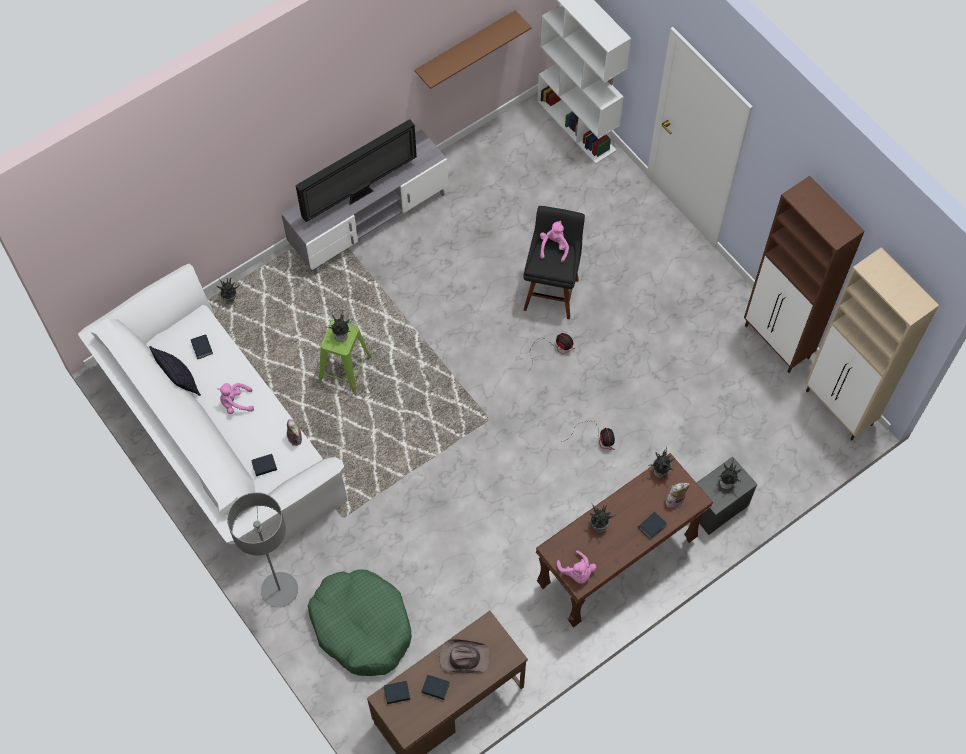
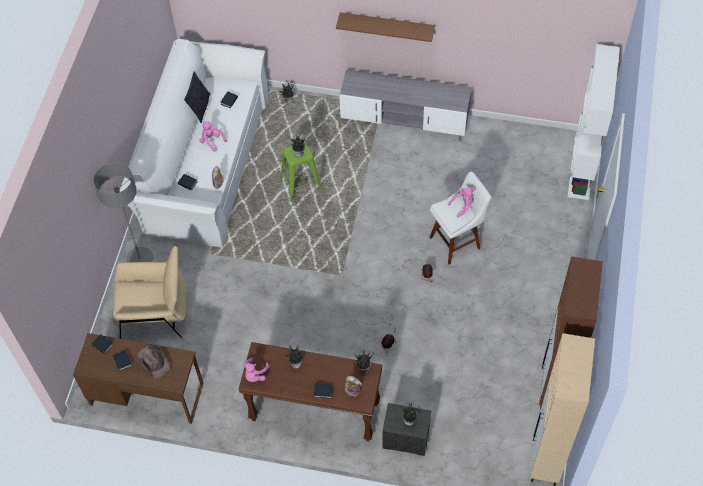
camera: 50 degrees right, 5 degrees down
(361, 194) = (398, 93): television -> none
(362, 626) = (155, 314): green dog bed -> beige armchair
(465, 48) = (522, 50): brown shelf -> brown shelf (387, 25)
(552, 291) = (457, 241): black stool -> white stool

